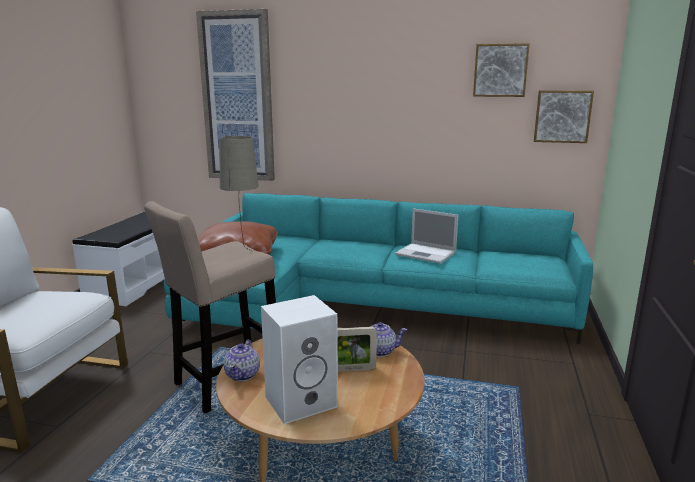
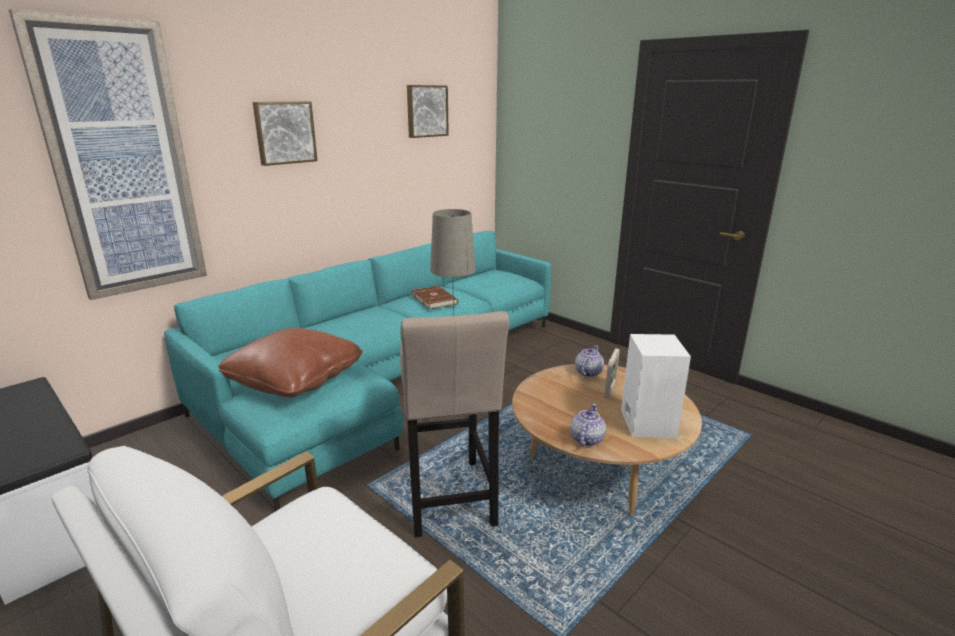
camera: 60 degrees left, 5 degrees up
(243, 374) = (586, 439): teapot -> teapot turned 105 degrees counterclockwise
(426, 254) = (435, 299): laptop -> brown book
(562, 116) = (469, 151): picture -> picture (284, 132)

